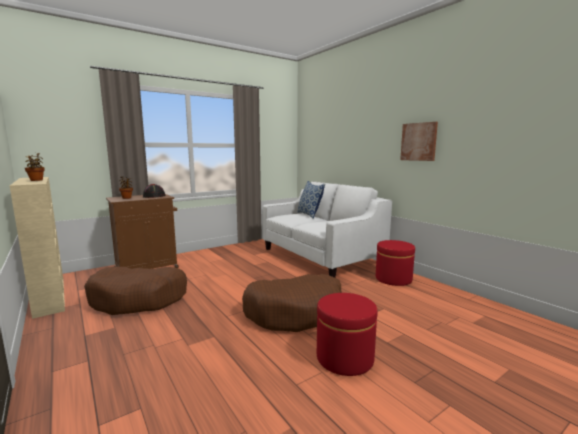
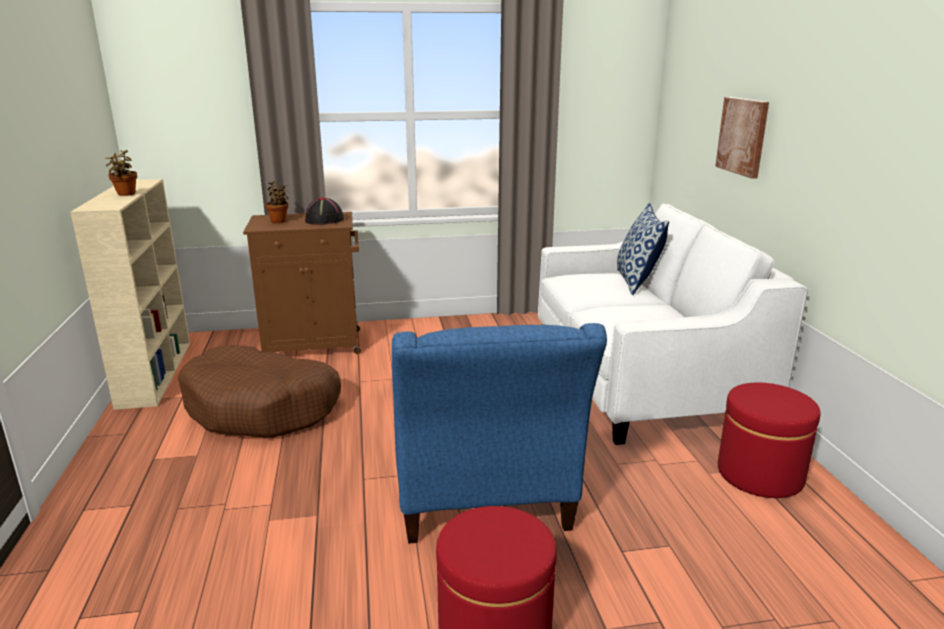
camera: 25 degrees right, 10 degrees up
(294, 312) = (483, 503): brown dog bed -> blue armchair
(419, 141) = (885, 154): picture -> picture (743, 136)

